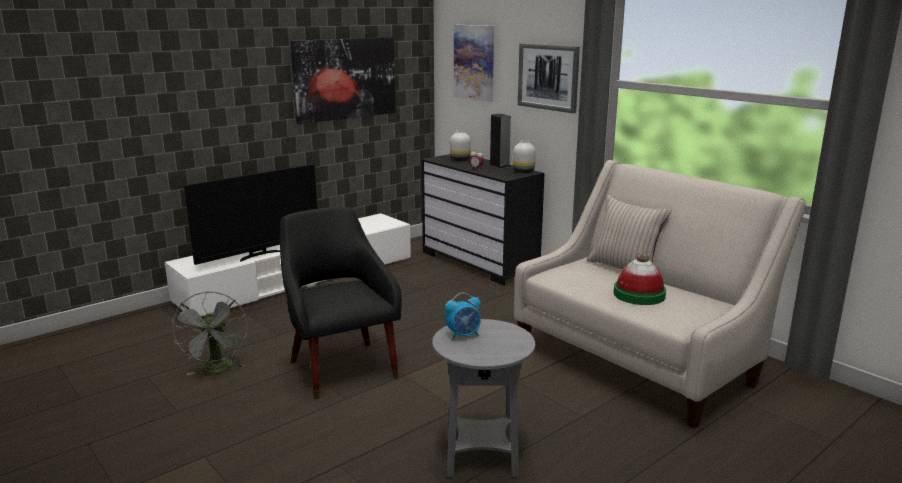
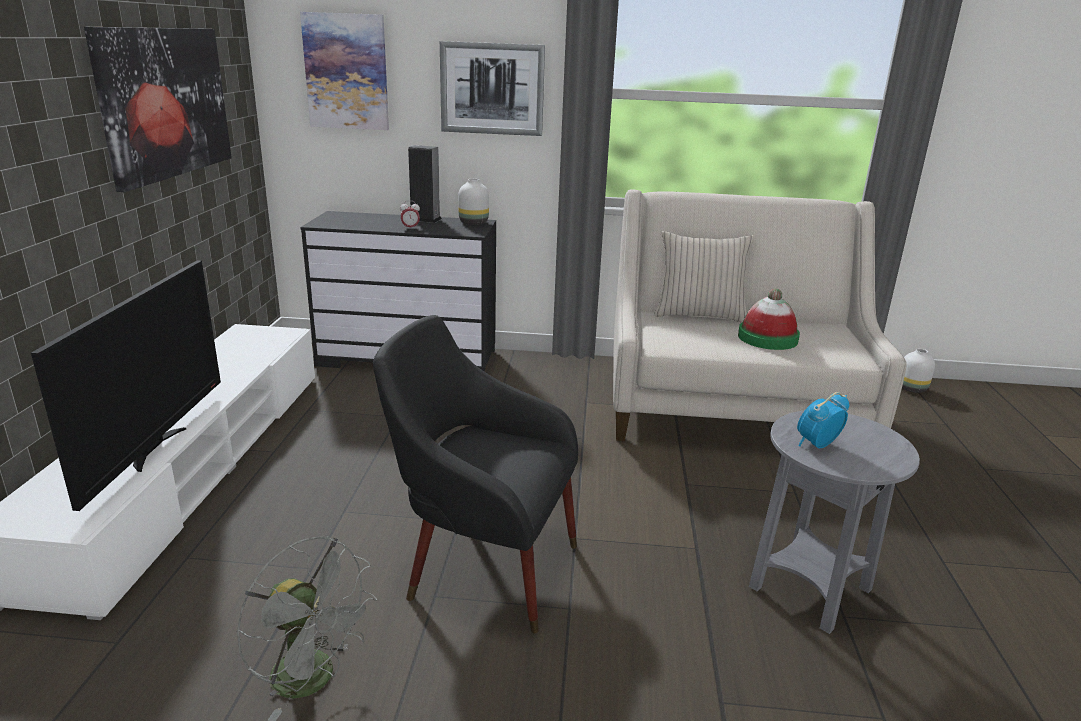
camera: 45 degrees left, 5 degrees up
(459, 160) = (357, 220): white vase -> white vase (911, 389)
(463, 335) = (816, 445): alarm clock -> alarm clock turned 150 degrees counterclockwise

